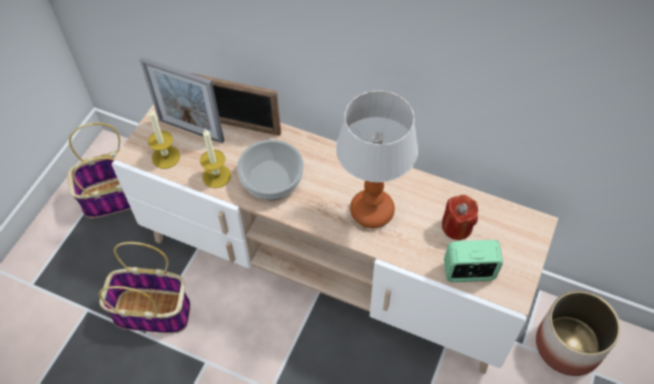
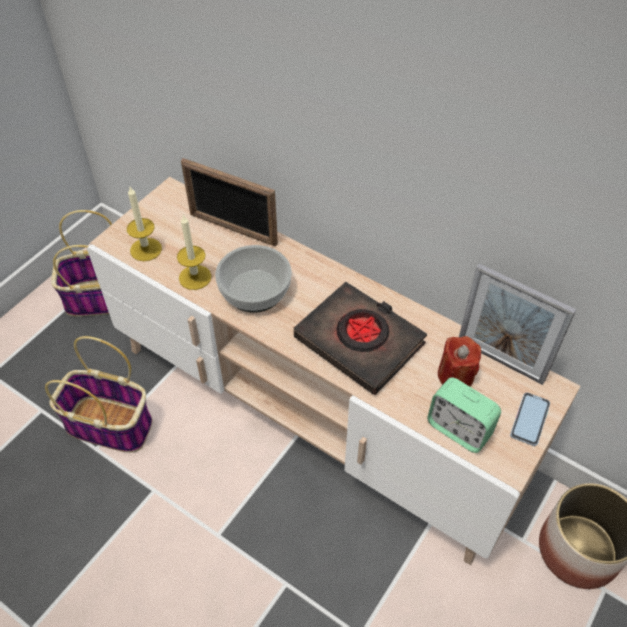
camera: 10 degrees right, 5 degrees down
(191, 130) = (180, 226): picture frame -> picture frame (500, 360)
(372, 210) = (359, 341): table lamp -> black book
(469, 272) = (459, 429): alarm clock -> alarm clock turned 150 degrees counterclockwise
(523, 253) = (530, 419): none -> phone

